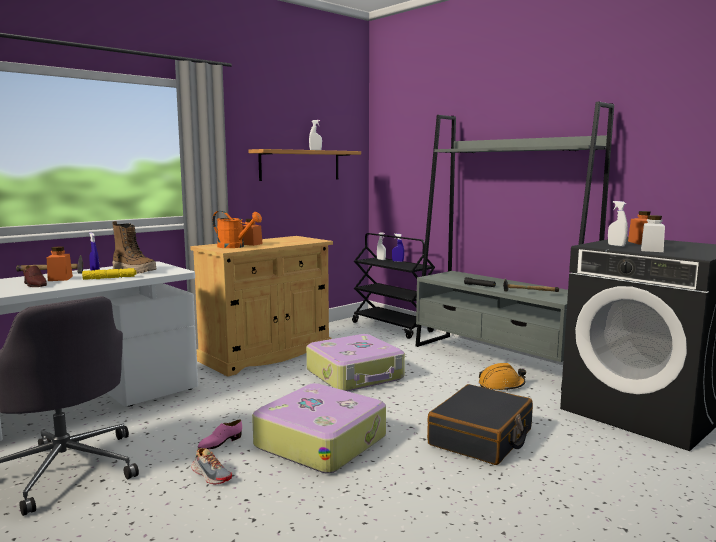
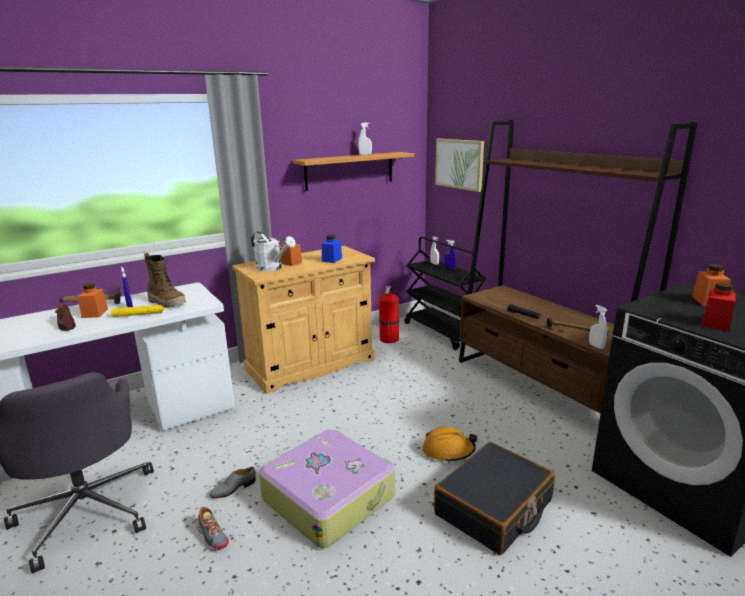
camera: 10 degrees right, 10 degrees up
(220, 442) = (233, 489): pink shoe -> grey shoe
(235, 247) = (273, 268): orange watering can -> white watering can
(291, 242) = (332, 260): none -> blue jar
(340, 333) = (389, 338): none -> fire extinguisher
(355, 375) = (388, 400): suitcase -> none
(403, 161) = (459, 164): none -> picture
(498, 360) = (540, 388): grey bookcase -> brown bookcase
(501, 385) = (534, 428): orange hard hat -> orange hard hat (448, 451)
(616, 245) = (673, 309): white spray bottle -> white spray bottle (596, 346)
(651, 250) = (716, 323): white jar -> red jar

